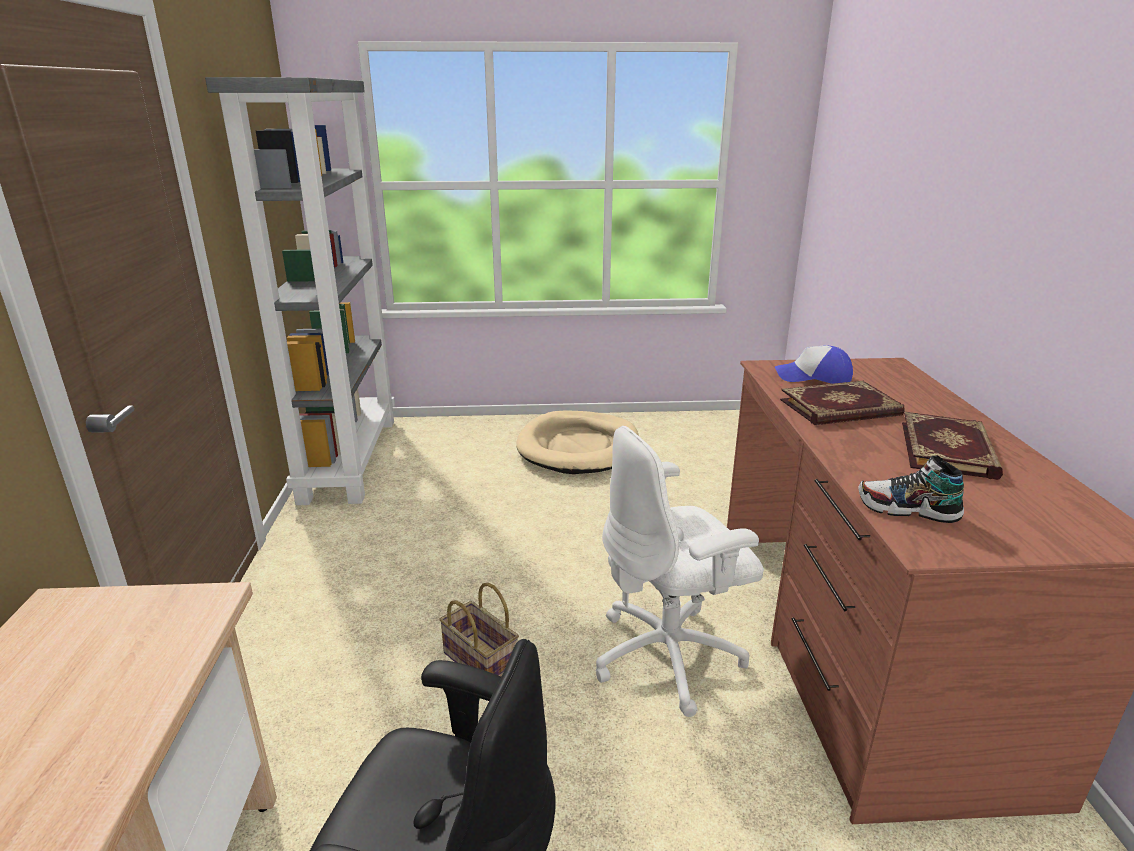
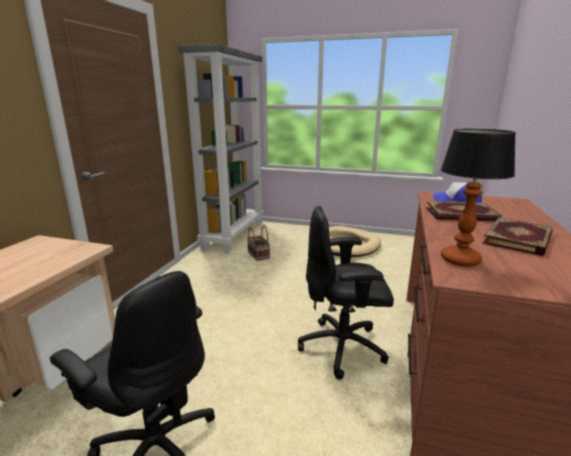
camera: 20 degrees right, 5 degrees down
(478, 661) = (243, 327): basket -> basket (257, 254)
(669, 656) = (343, 347): white office chair -> black office chair
(907, 510) = (460, 260): shoe -> table lamp

